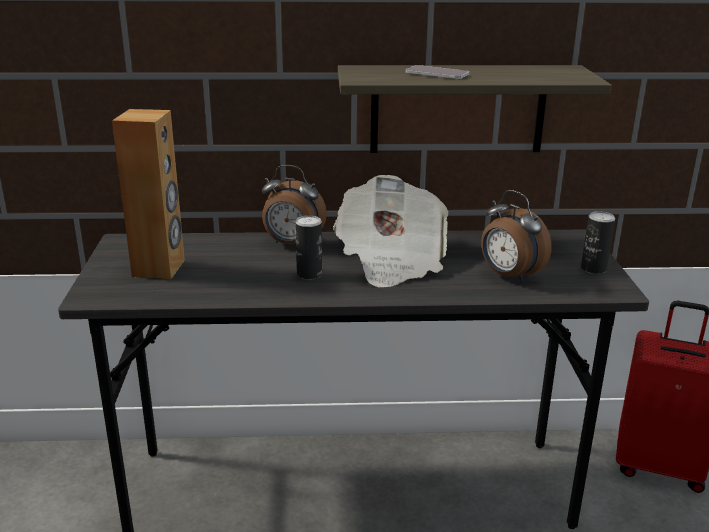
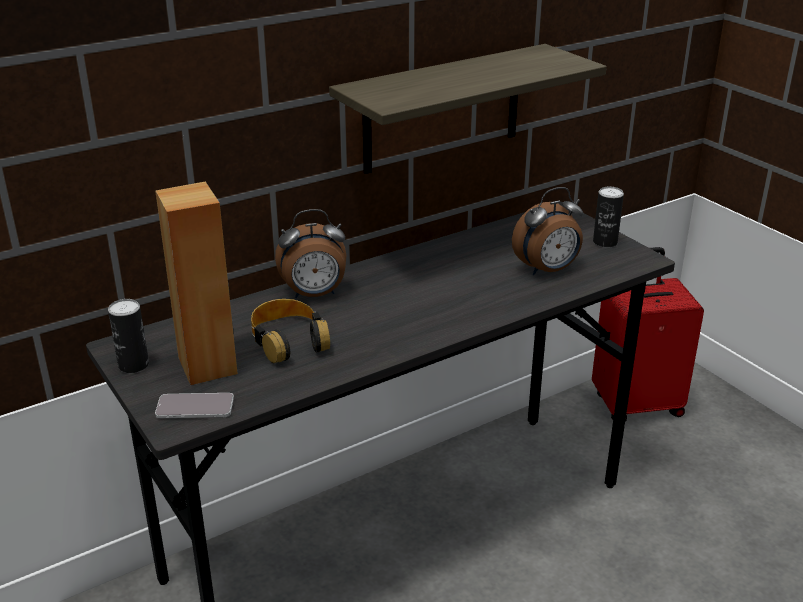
camera: 30 degrees left, 5 degrees up
(234, 268) = (288, 340): none -> headphones
(309, 274) = (371, 323): can -> can (133, 365)
(390, 260) = (429, 285): newspaper -> none
(437, 74) = (445, 81): phone -> phone (195, 407)
(509, 276) = (547, 270): alarm clock -> alarm clock turned 45 degrees counterclockwise

